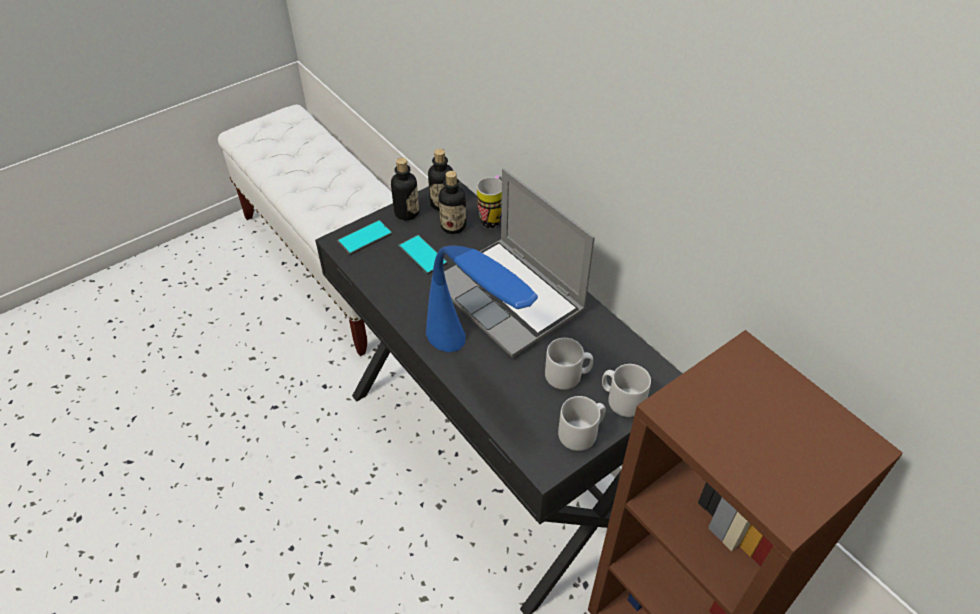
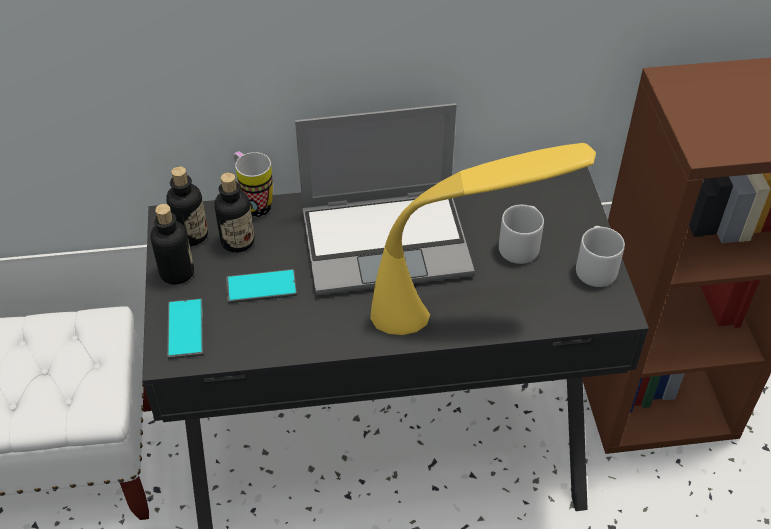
camera: 60 degrees left, 0 degrees up
(475, 371) = (467, 313): blue table lamp -> yellow table lamp
(621, 400) = (574, 222): grey mug -> none

